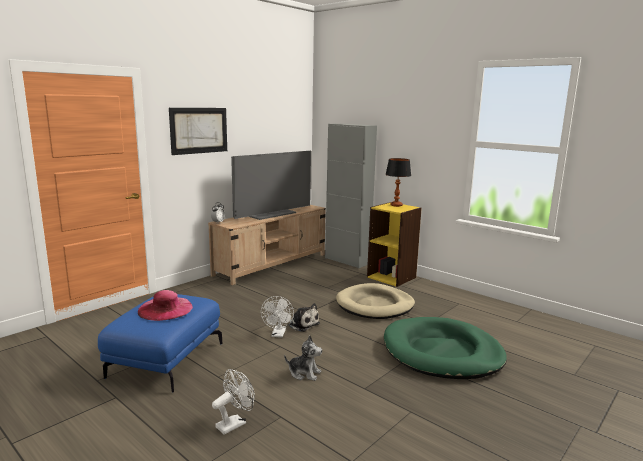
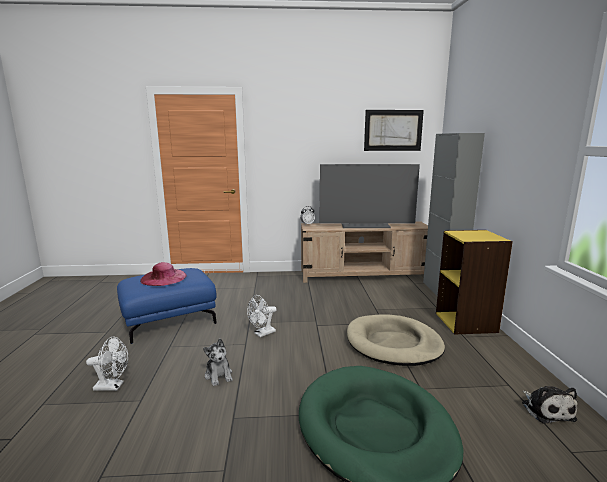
camera: 45 degrees right, 0 degrees up
(199, 130) = (296, 140): picture -> picture (393, 130)
(302, 324) = (295, 333): plush toy -> plush toy (546, 410)
(396, 205) = (482, 234): table lamp -> none

